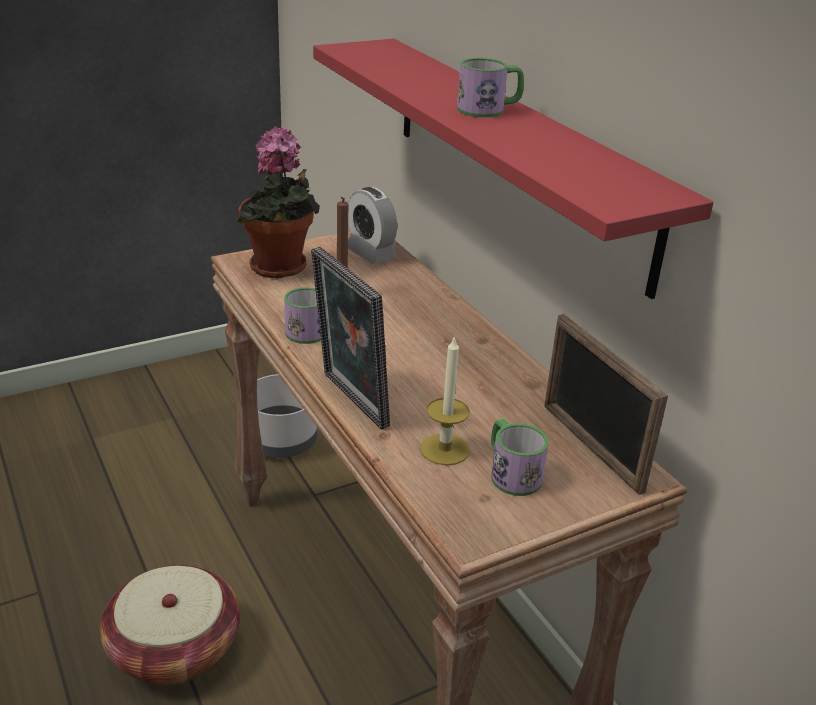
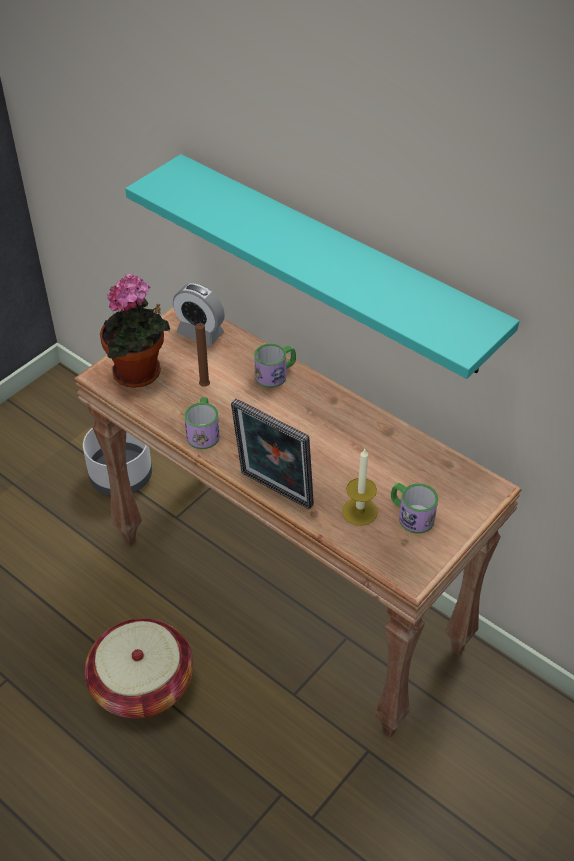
camera: 20 degrees left, 15 degrees up
(489, 110) = (321, 249): mug -> mug (276, 374)
(514, 153) = (334, 263): red shelf -> turquoise shelf
(590, 447) = (450, 475): picture frame -> none

